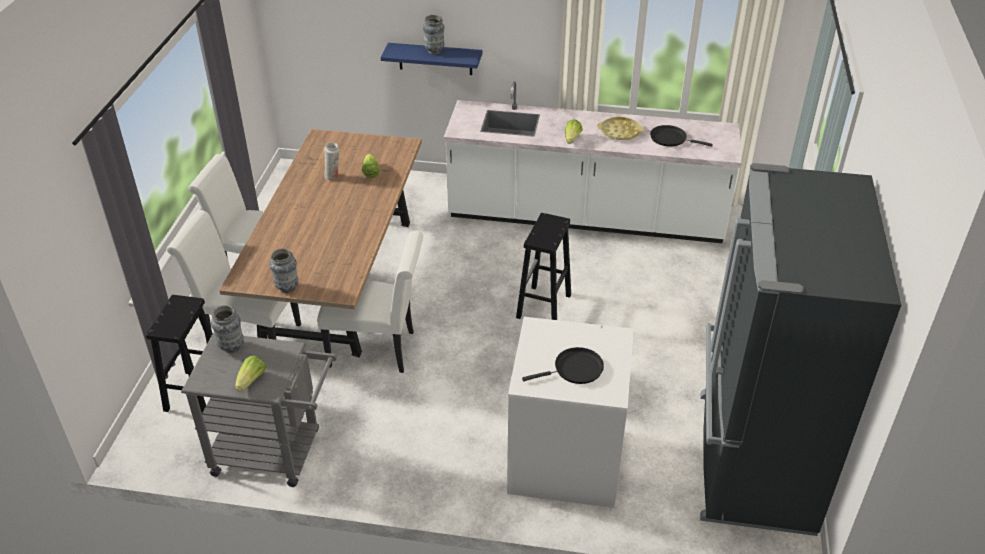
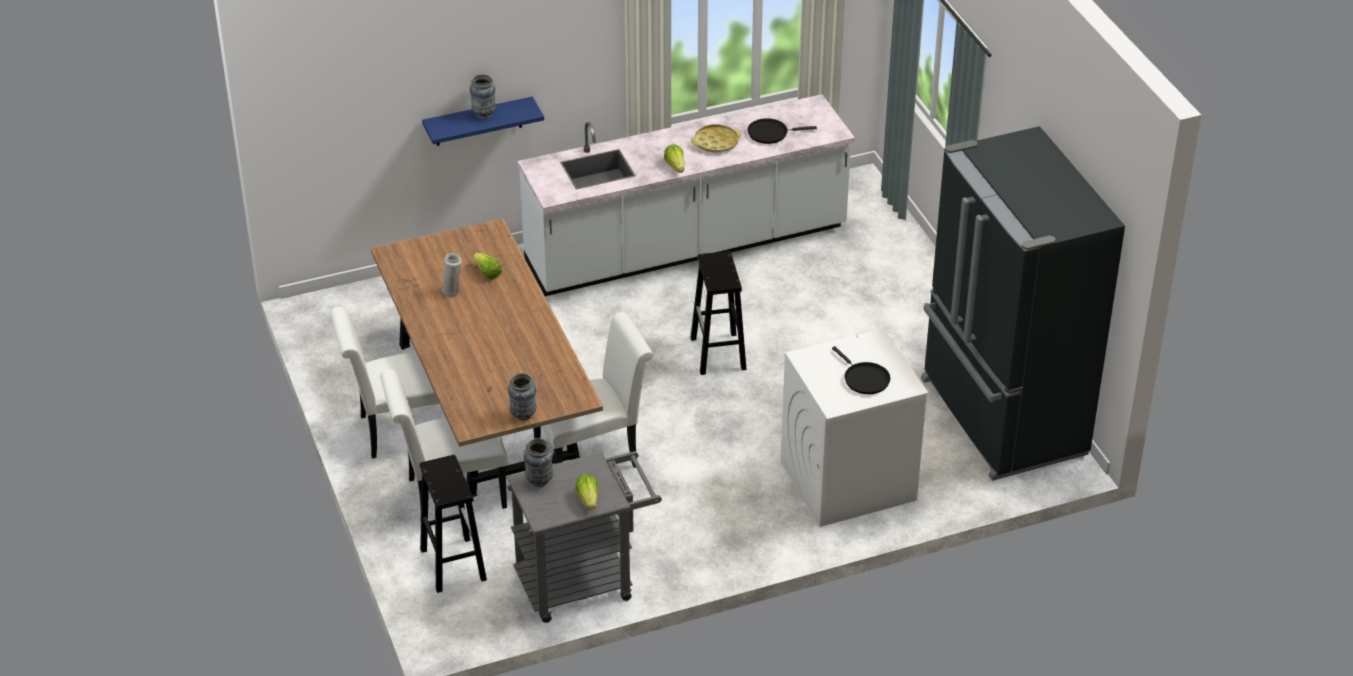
camera: 30 degrees left, 0 degrees up
(575, 369) = (864, 379): black frying pan -> black frying pan turned 105 degrees clockwise

